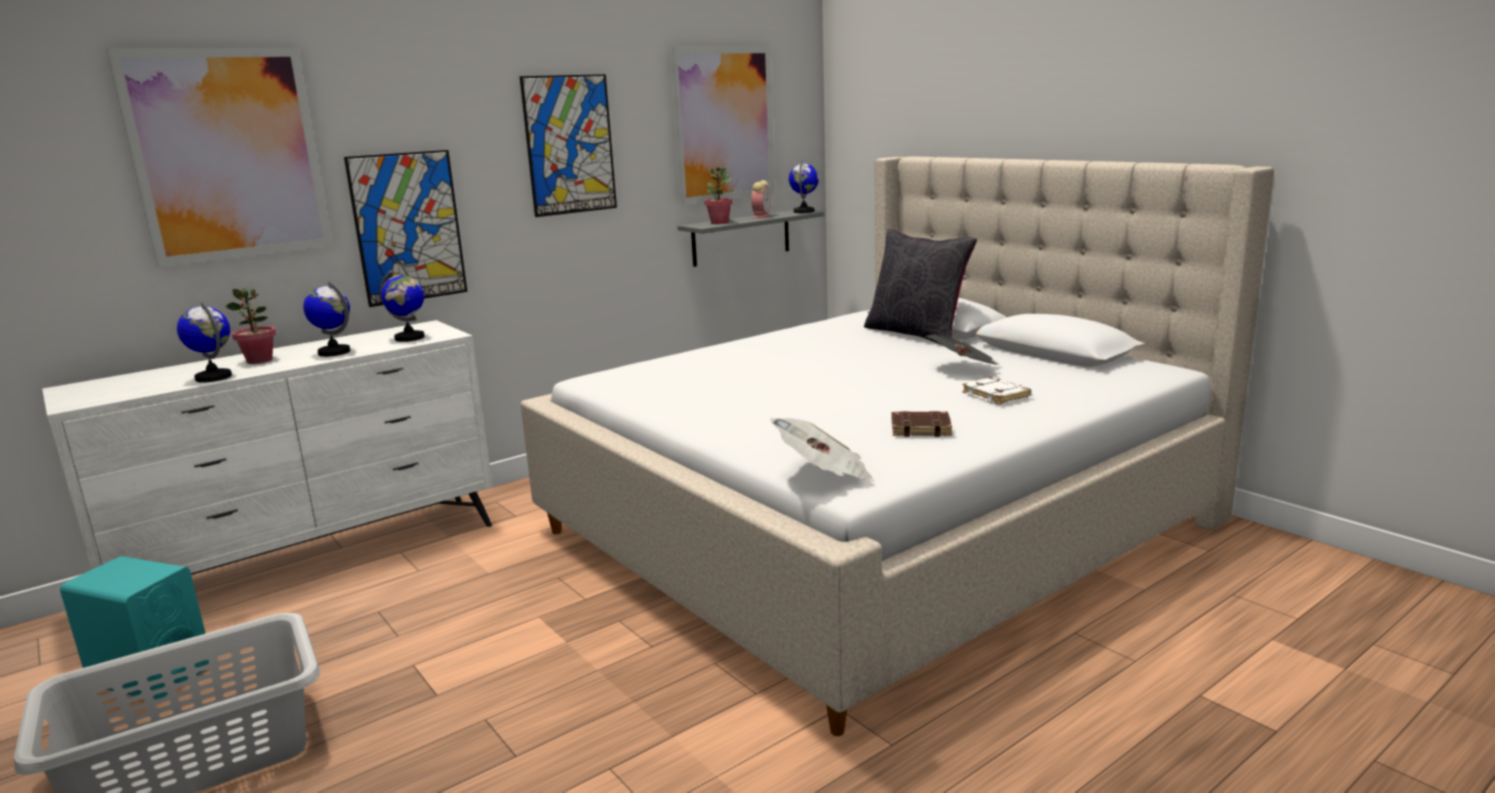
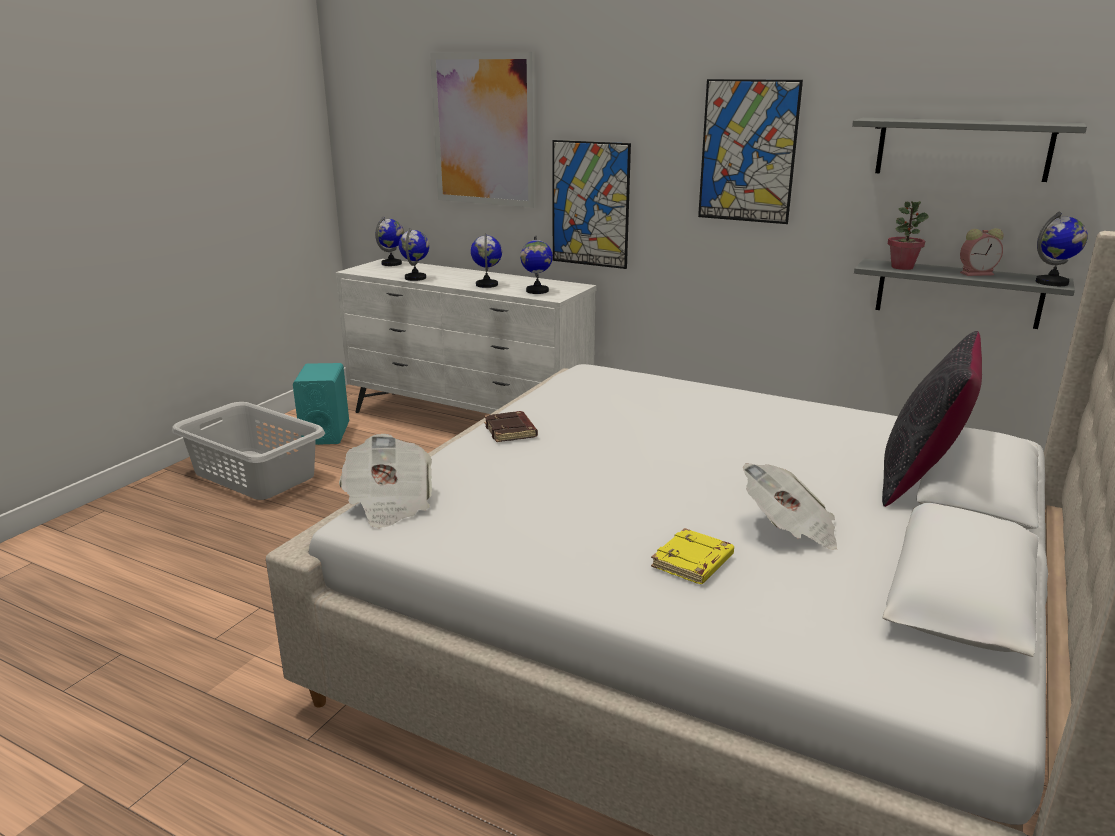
camera: 65 degrees right, 5 degrees up
(95, 384) = (392, 264): none -> globe
(259, 360) = (457, 276): potted plant -> none
(723, 124) = (962, 149): picture -> grey shelf
(921, 428) = (539, 531): brown book -> brown book (511, 431)
(997, 395) = (693, 563): white book -> yellow book

